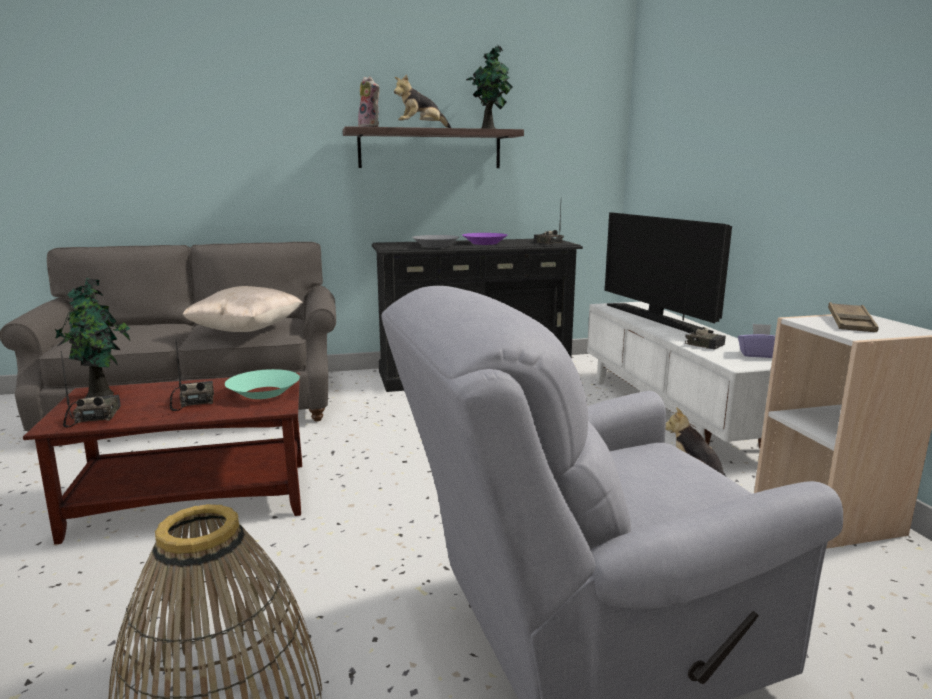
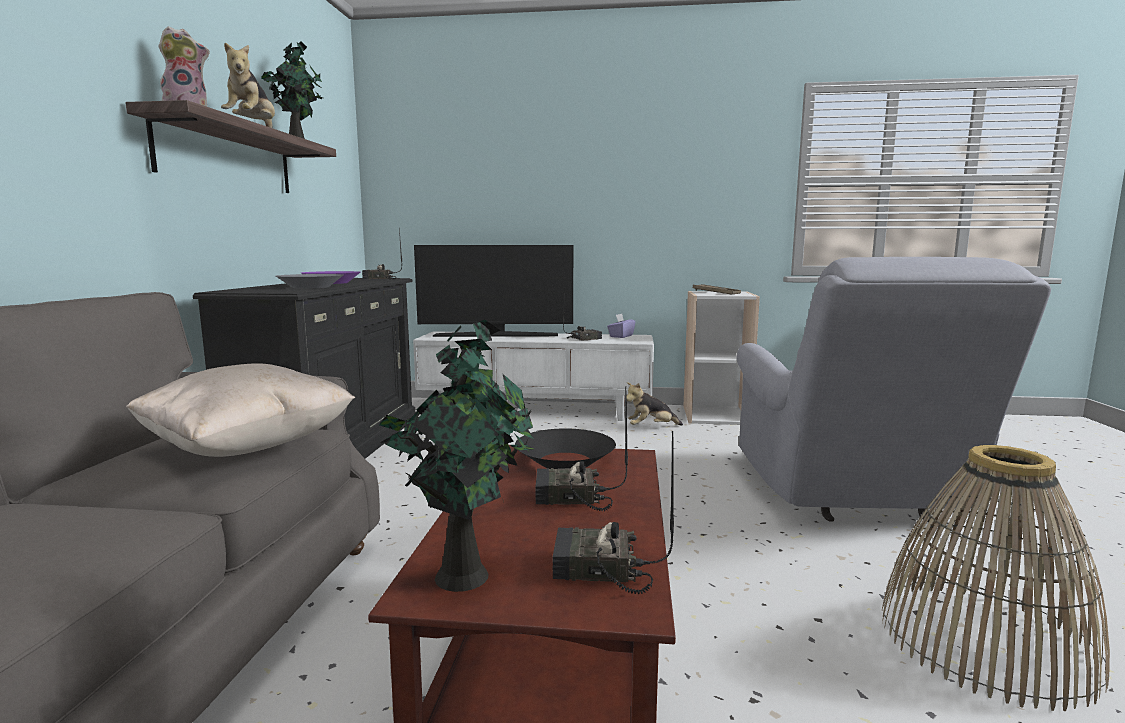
camera: 70 degrees left, 5 degrees down
(263, 392) = (565, 461): turquoise bowl -> black bowl

